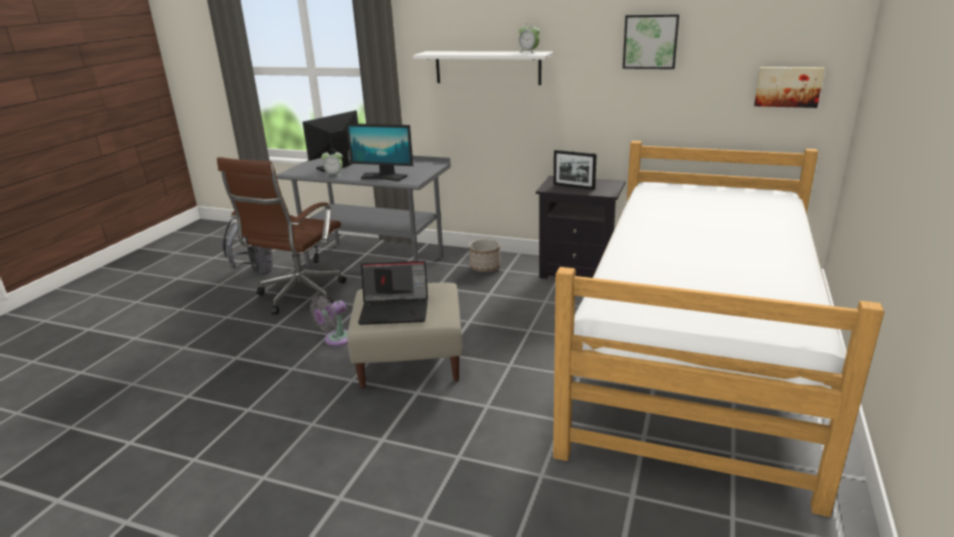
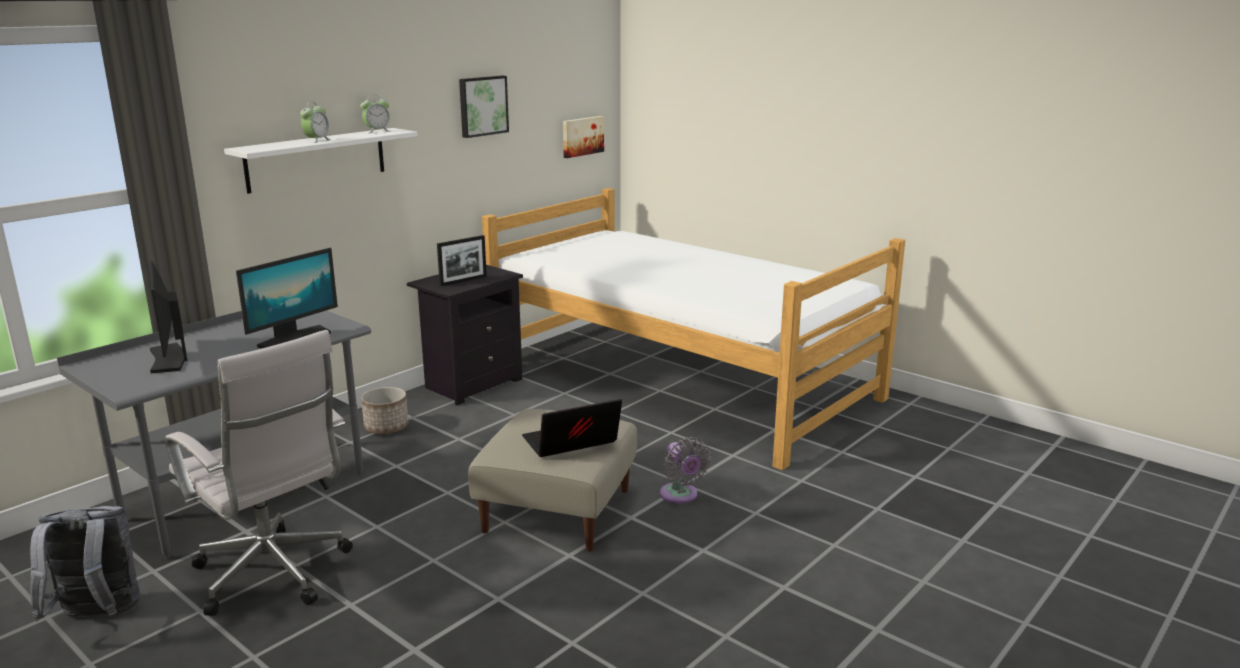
camera: 70 degrees left, 5 degrees down
(299, 296) = (275, 575): brown office chair -> white office chair
(334, 175) = (215, 364): alarm clock -> alarm clock (317, 140)
(336, 340) = (455, 556): grey fan -> grey fan (680, 496)
(395, 310) = (570, 443): laptop -> laptop turned 135 degrees counterclockwise

